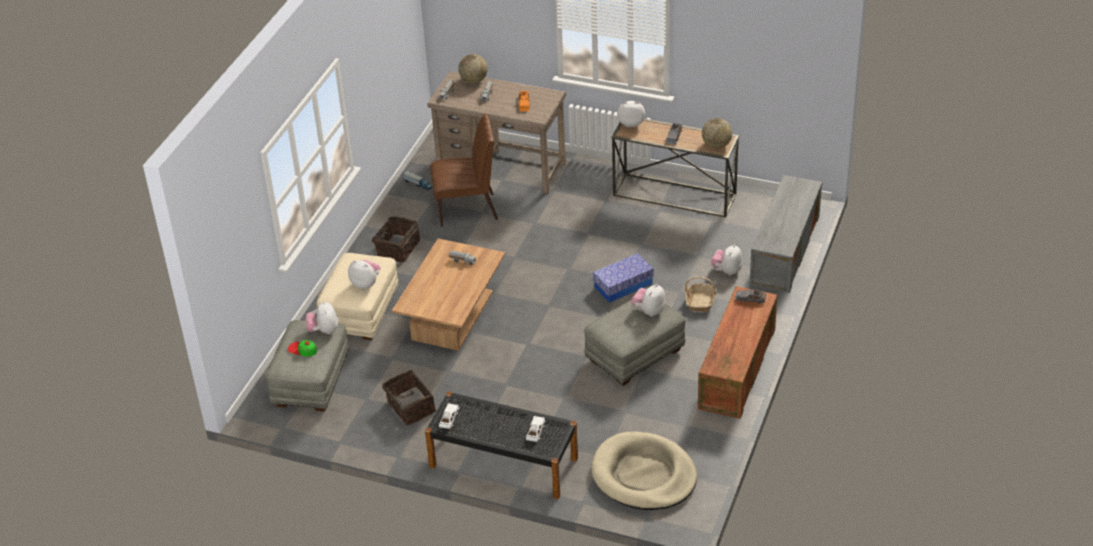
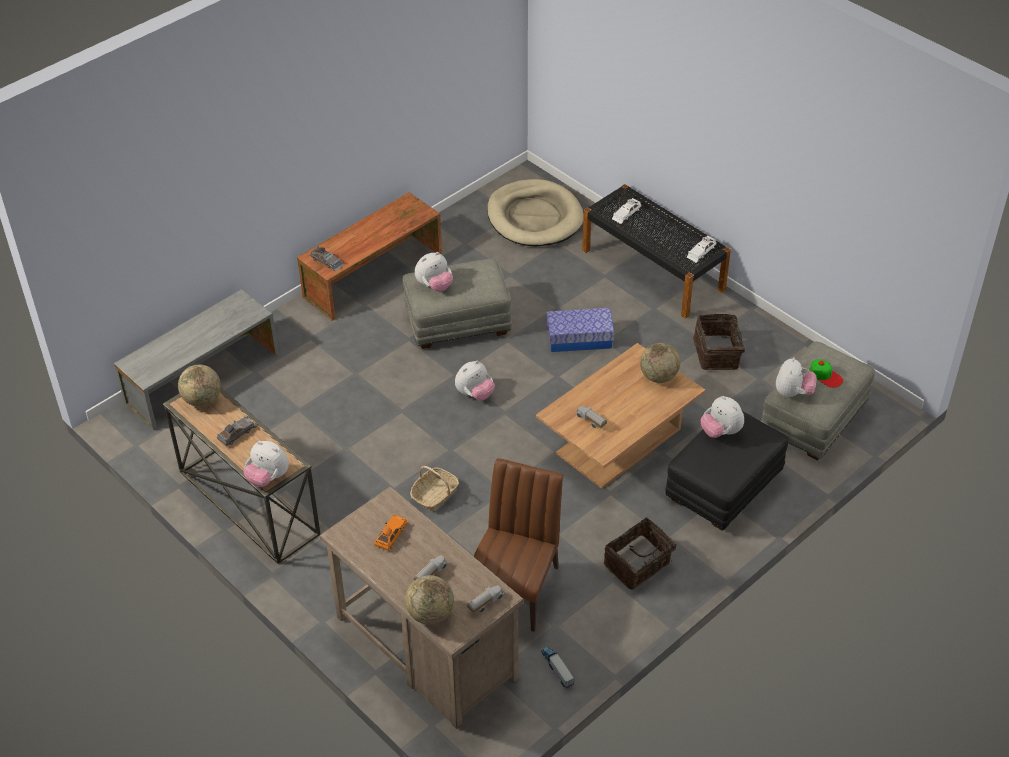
camera: 155 degrees left, 5 degrees up
(361, 313) = (723, 487): beige ottoman -> black ottoman
(431, 306) = (659, 376): none -> globe
(466, 210) = (516, 591): brown chair -> brown chair turned 90 degrees clockwise
(623, 286) = (408, 404): storage box -> storage box (579, 338)
(700, 301) = (344, 354): basket -> basket (435, 494)
(727, 270) = (285, 378): plush toy -> plush toy (475, 394)

